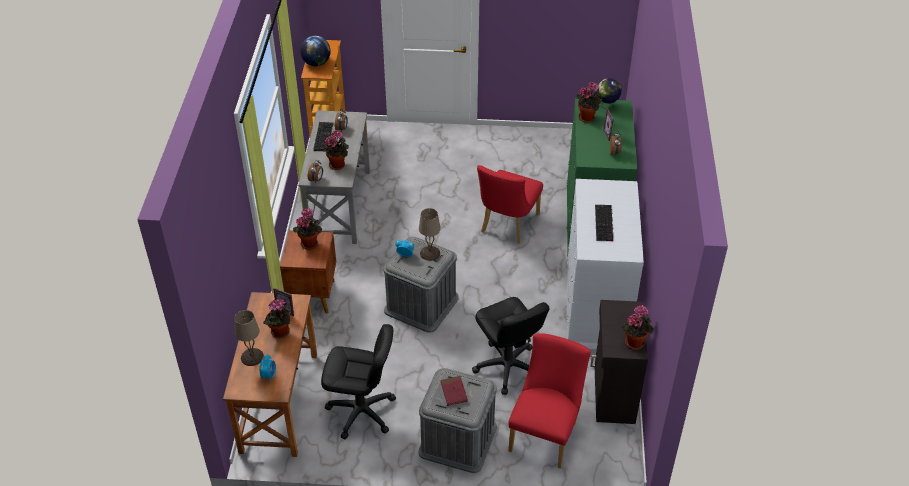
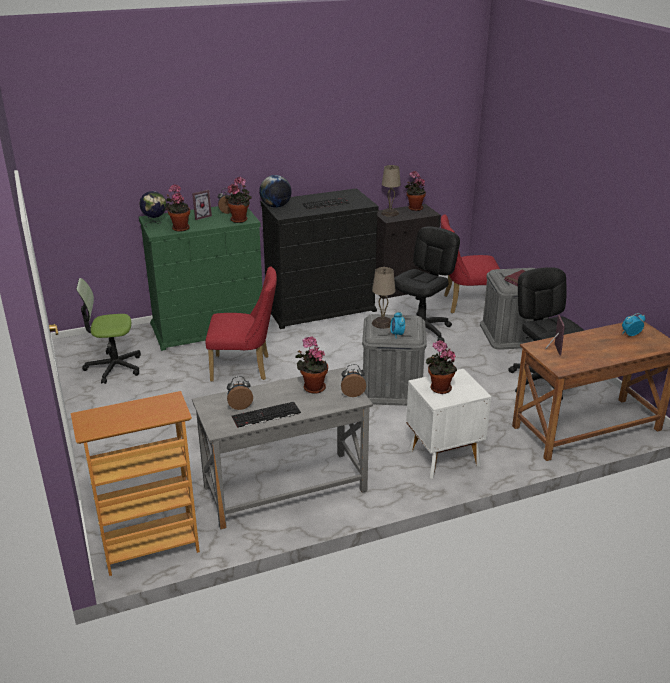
camera: 115 degrees left, 15 degrees down
(252, 357) = (627, 349): beige table lamp -> beige table lamp (390, 213)
(280, 333) = (582, 344): potted plant -> potted plant (240, 219)
(312, 295) = (442, 457): brown nightstand -> white nightstand
(316, 63) = (146, 414): globe -> globe (276, 206)
(552, 156) = (114, 367): none -> office chair
(597, 308) = (320, 308): white dresser -> black dresser

